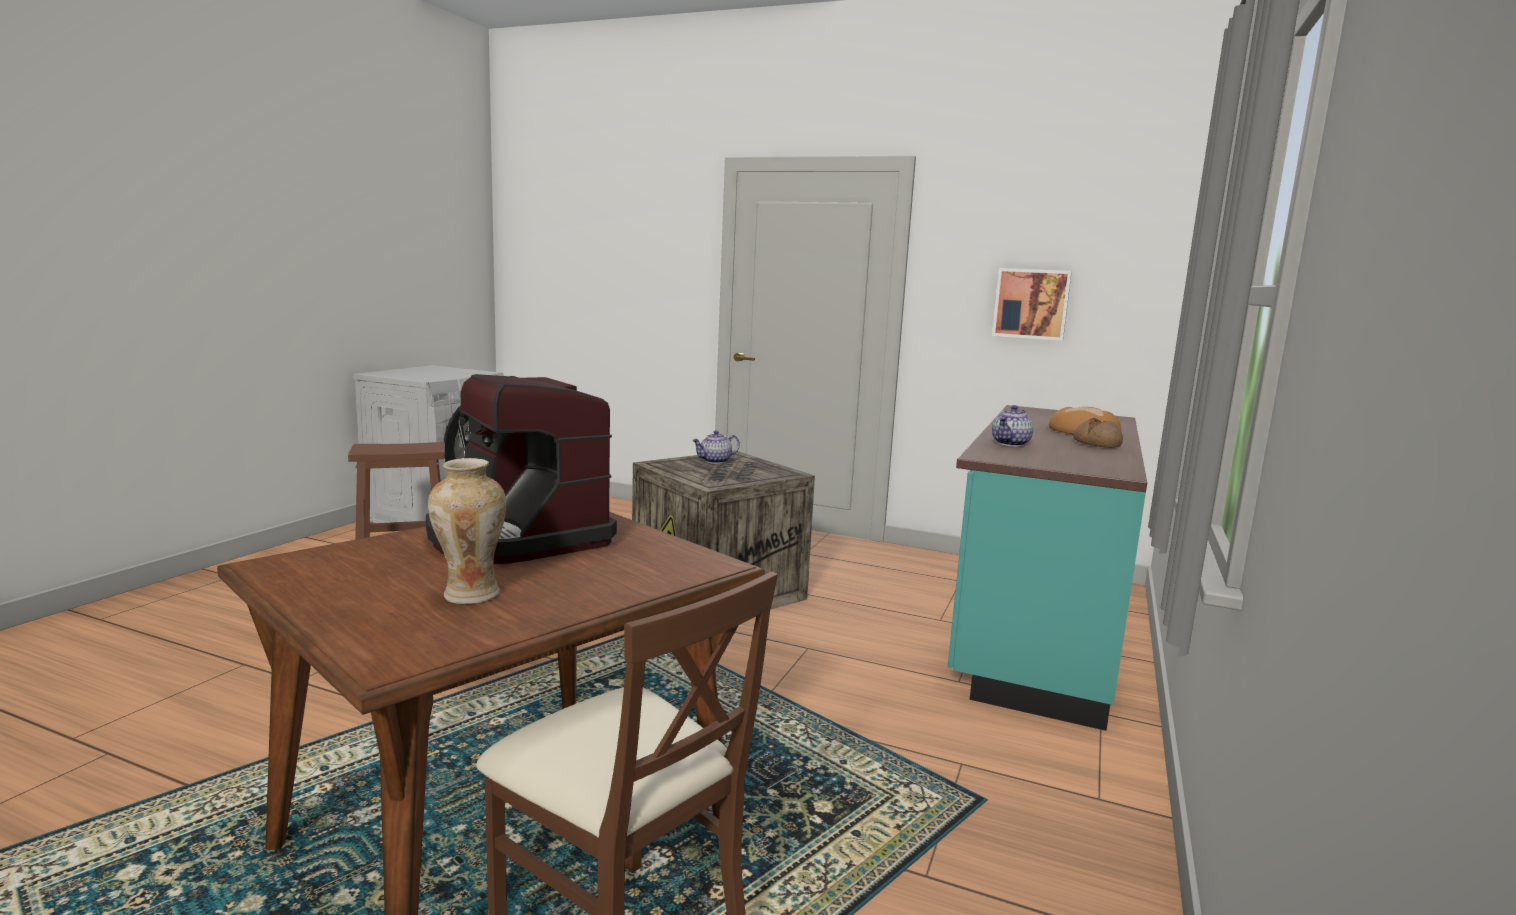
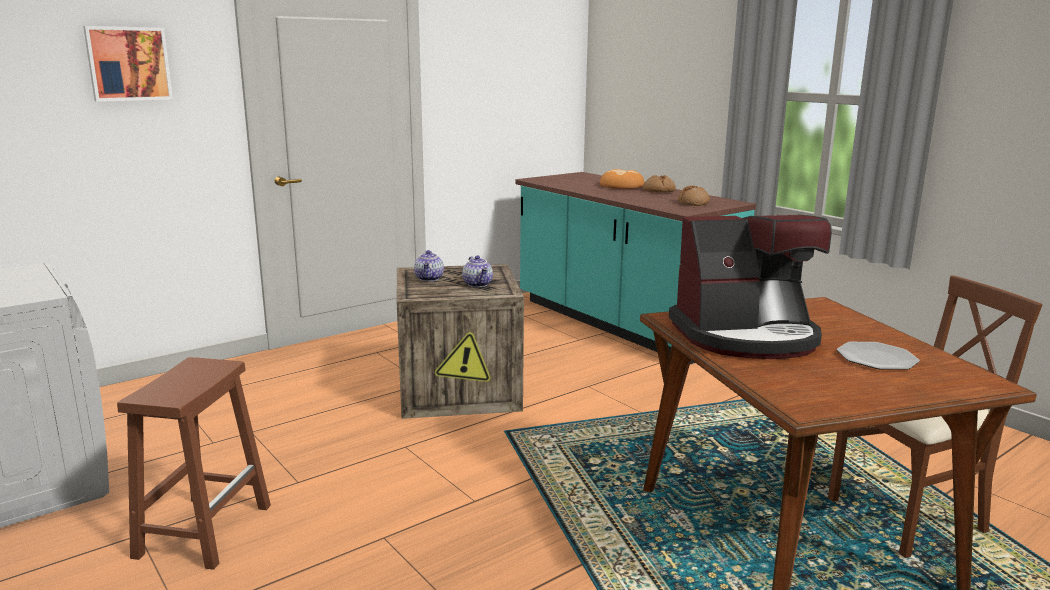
camera: 60 degrees left, 5 degrees up
(469, 595) = (876, 358): vase -> plate
(1011, 444) = (651, 201): teapot -> teapot (478, 284)
(1031, 304) = (506, 100): picture -> picture (128, 64)
(1053, 458) = (693, 203): none -> bread

